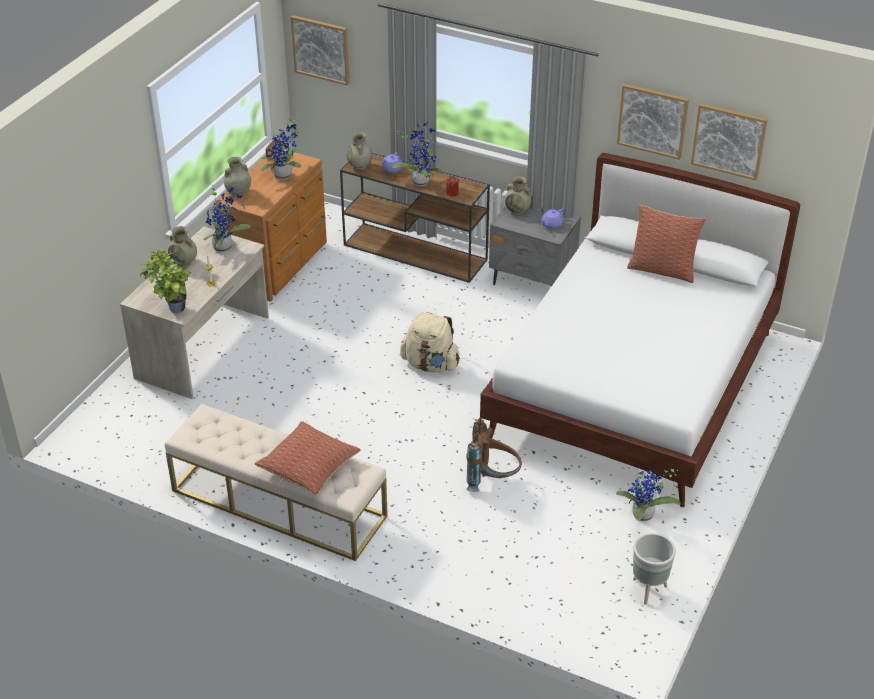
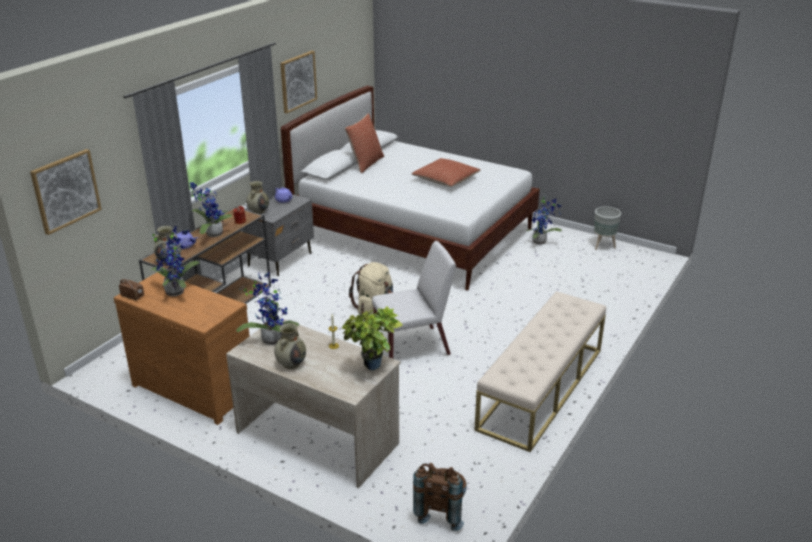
camera: 85 degrees left, 10 degrees down
(238, 192) = (193, 317): beige vase -> none
(309, 466) = (560, 322): pillow -> pillow (445, 180)
(356, 399) = (413, 346): none -> white chair
(492, 480) = (509, 290): brown backpack -> brown backpack (441, 510)
(729, 140) = (332, 68): picture -> none

